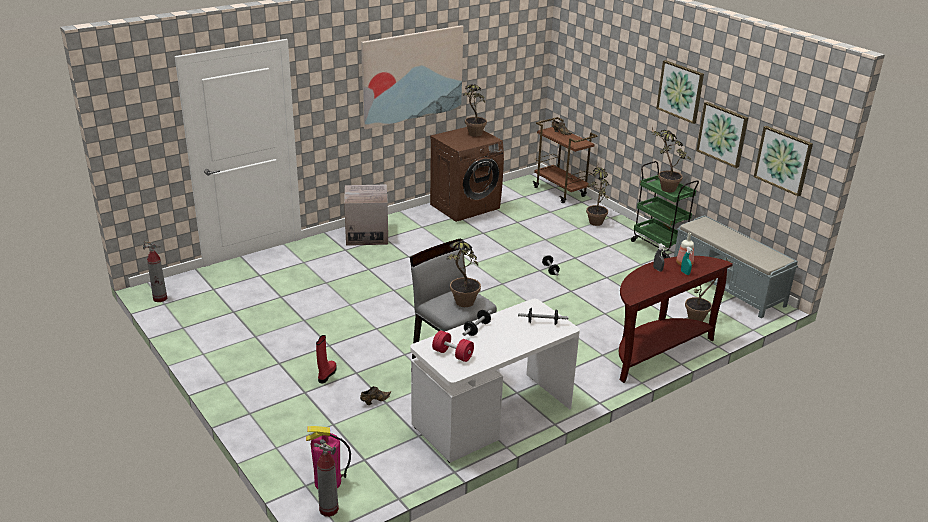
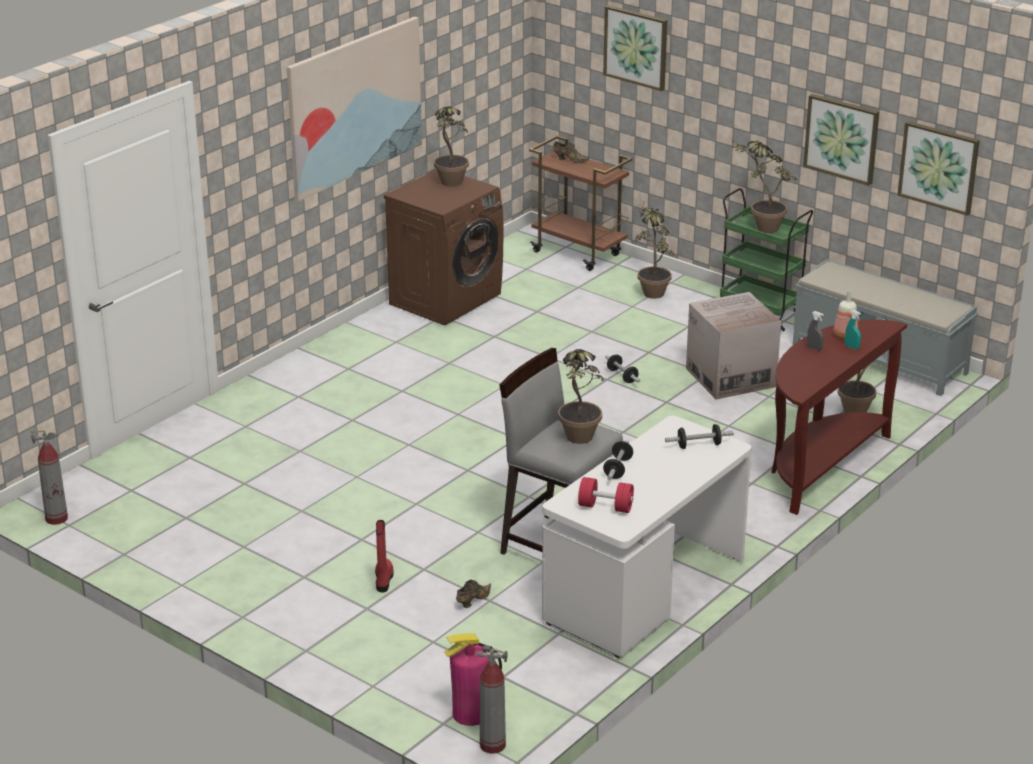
camera: 15 degrees left, 0 degrees up
(367, 235) = (318, 368): cardboard box -> cardboard box (730, 377)
(680, 91) = (767, 81): picture -> picture (636, 47)

